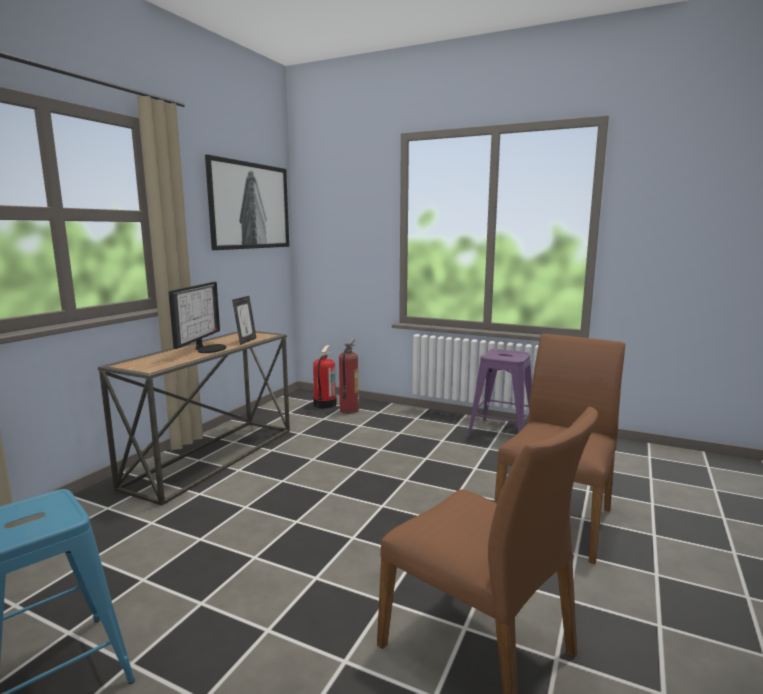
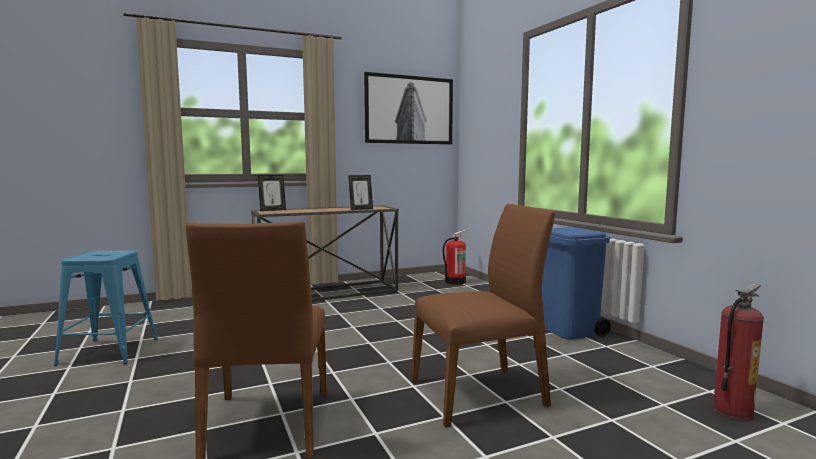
camera: 40 degrees right, 5 degrees down
(136, 362) = (272, 210): none -> picture frame
(208, 348) = (326, 209): monitor -> none
(349, 410) = (465, 288): fire extinguisher -> fire extinguisher (732, 412)
(501, 432) = (568, 330): purple stool -> blue trash can

